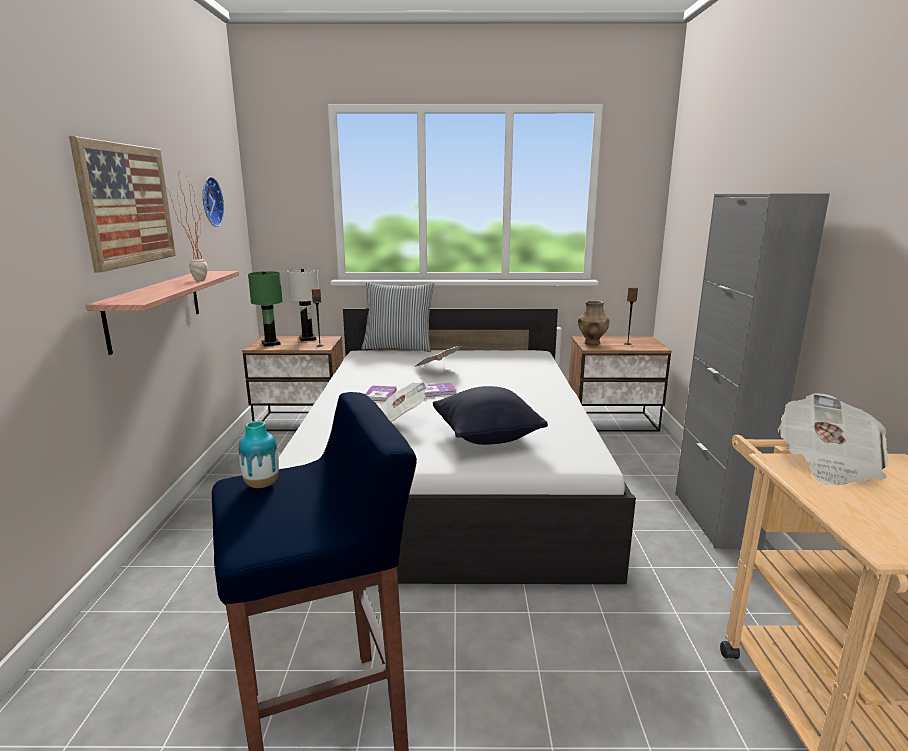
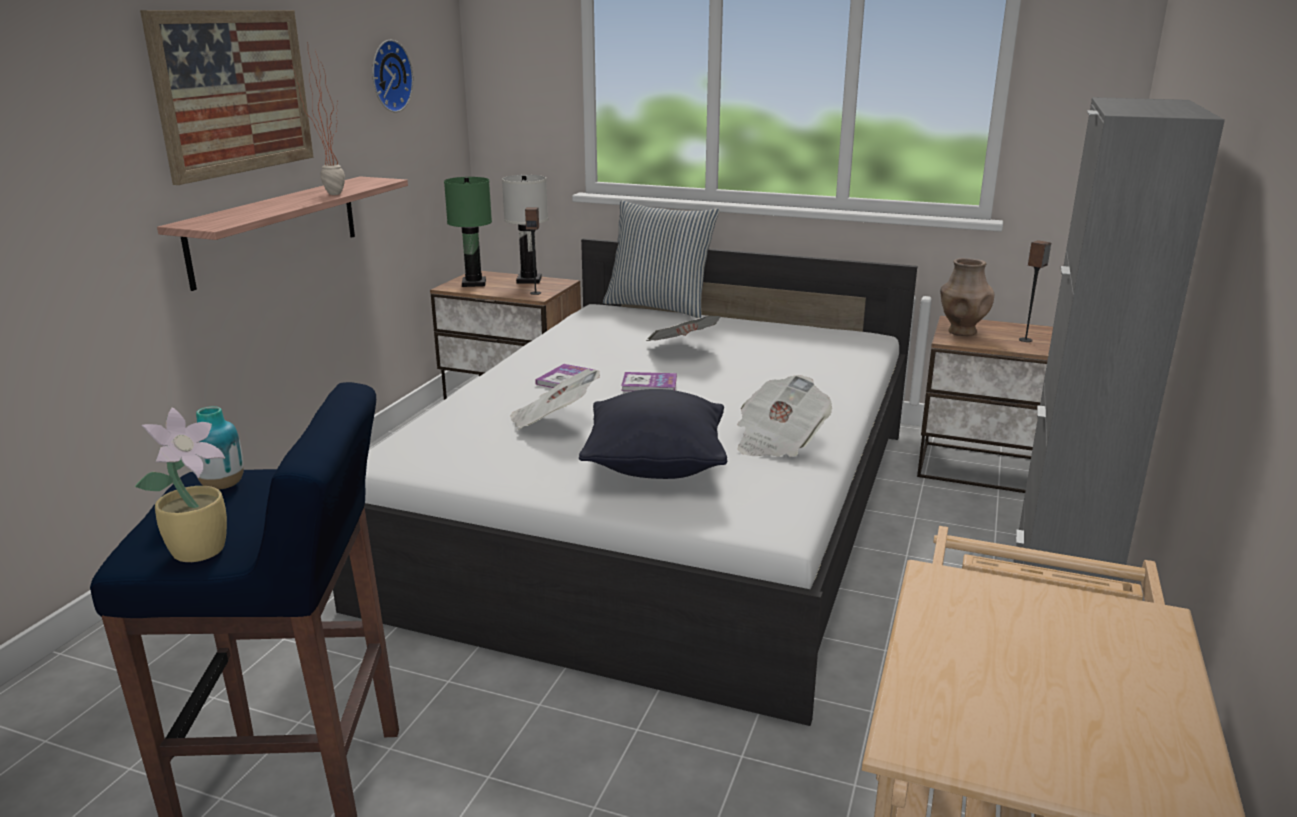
camera: 20 degrees right, 5 degrees up
(298, 532) = (202, 550): none -> potted plant
(827, 464) = (1012, 599): newspaper -> newspaper (778, 441)

